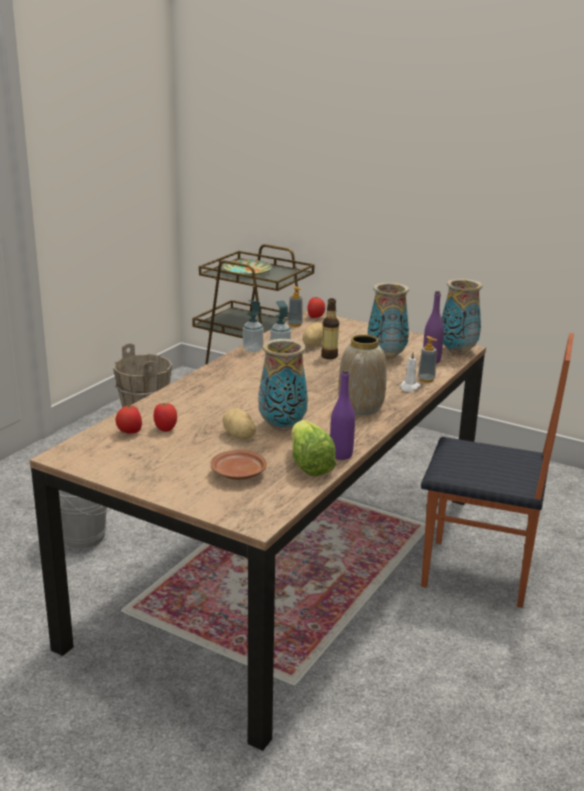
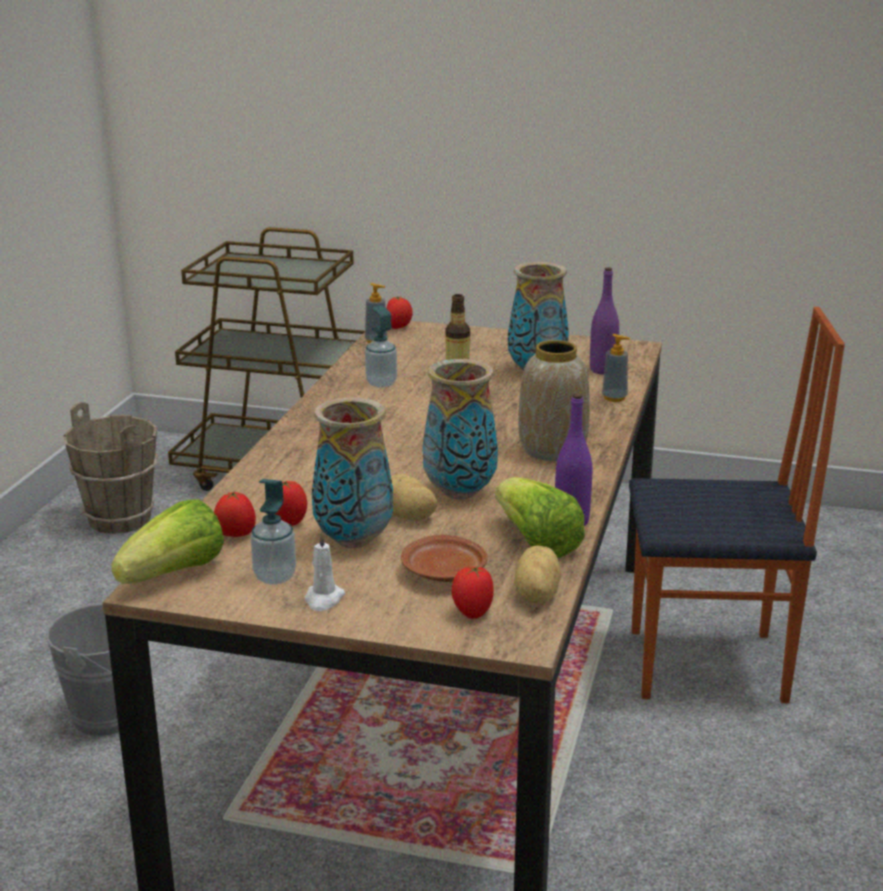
camera: 15 degrees left, 0 degrees up
(79, 450) = (175, 574): none -> lettuce
(239, 501) = (472, 613): none -> tomato
(247, 271) = (253, 271): plate -> none
(253, 349) = (339, 385): soap dispenser -> soap dispenser (275, 577)
(312, 344) = (421, 367): potato -> potato (534, 595)
(409, 387) = (599, 412): white candle -> white candle (323, 599)
(458, 351) = (629, 352): vase -> vase (355, 540)

